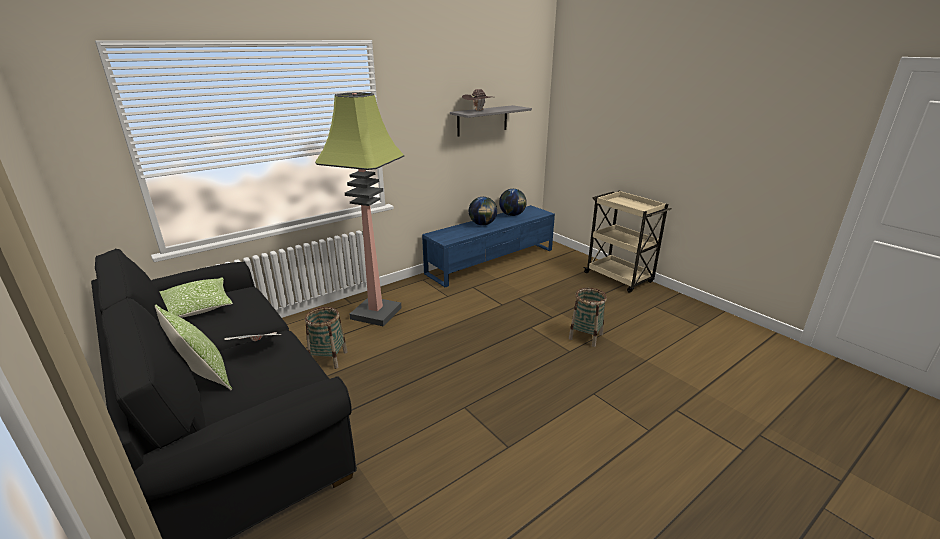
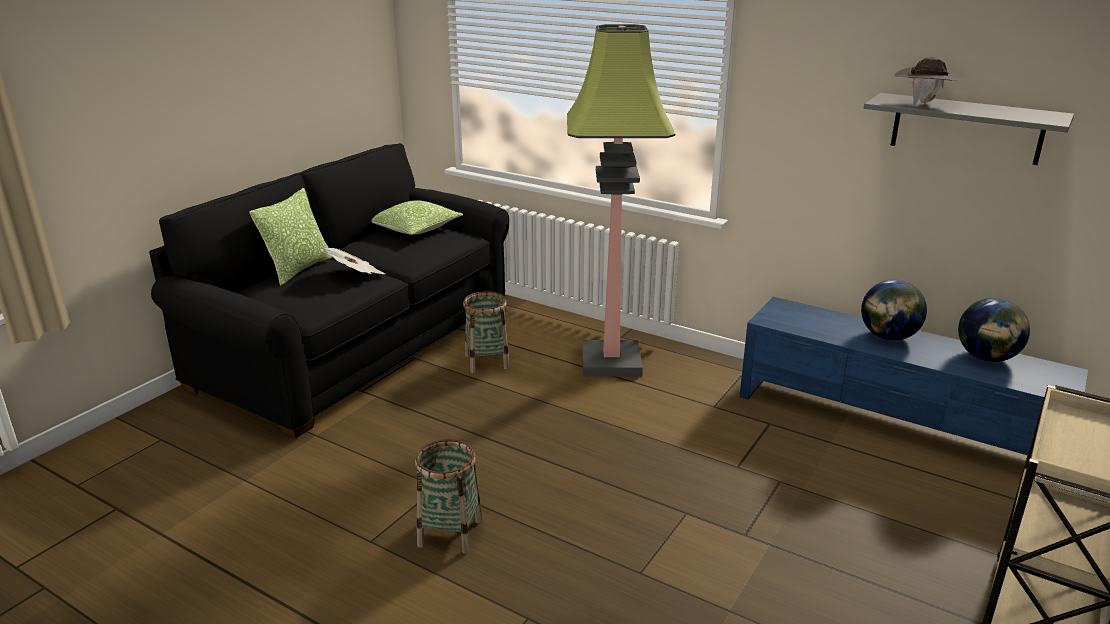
camera: 70 degrees right, 0 degrees up
(586, 336) = (708, 589): basket -> basket (450, 533)

